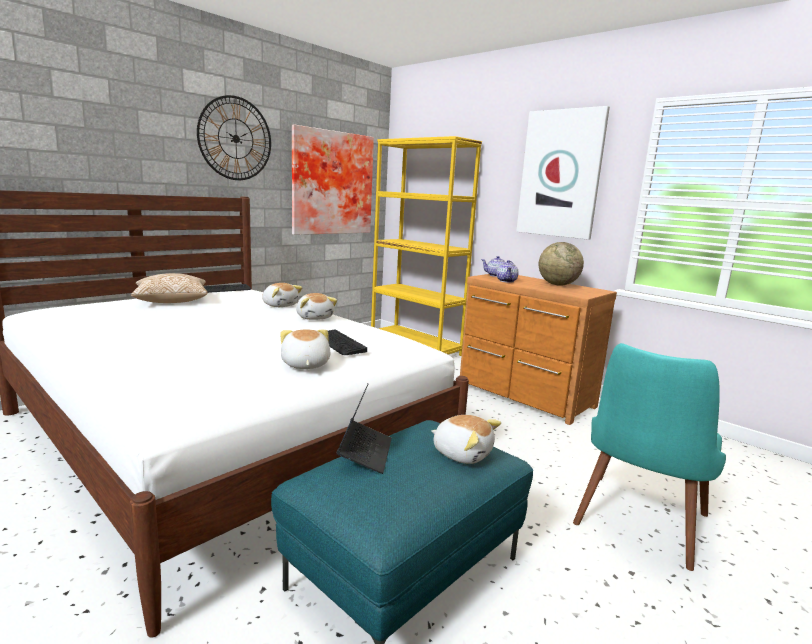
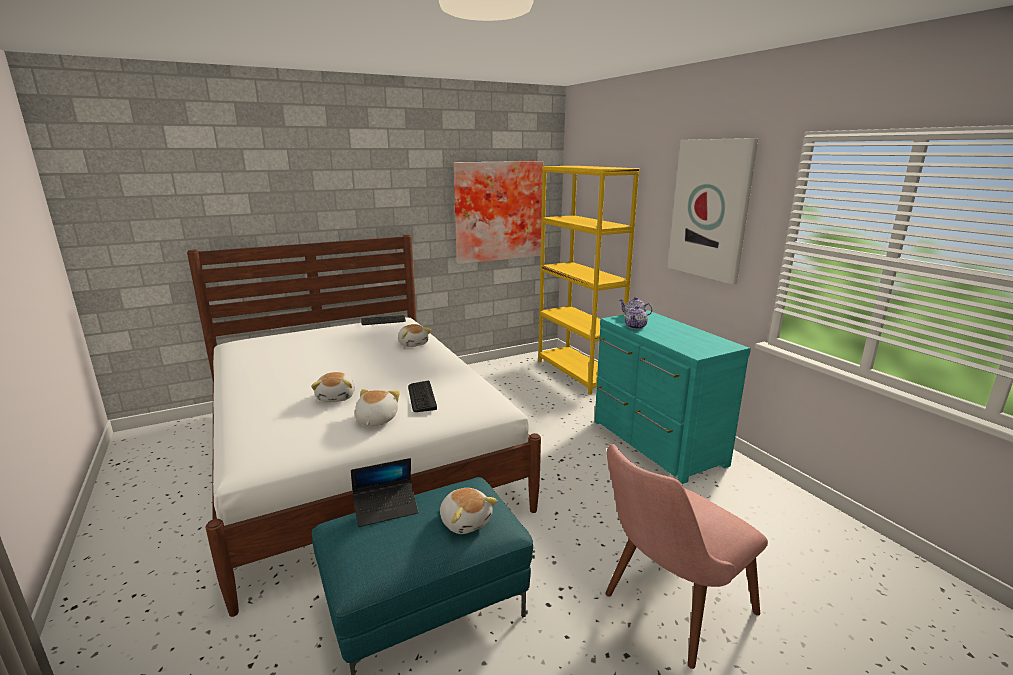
camera: 20 degrees right, 5 degrees up
(172, 301) = (331, 335): pillow -> none
(235, 138) = (399, 182): wall clock -> none
(315, 317) = (429, 361): plush toy -> plush toy (337, 397)
(365, 453) = (386, 509): laptop -> laptop turned 45 degrees clockwise
(524, 396) = (655, 444): brown dresser -> turquoise dresser
(557, 285) = (689, 334): globe -> none
(637, 528) = (668, 611): turquoise chair -> pink chair

